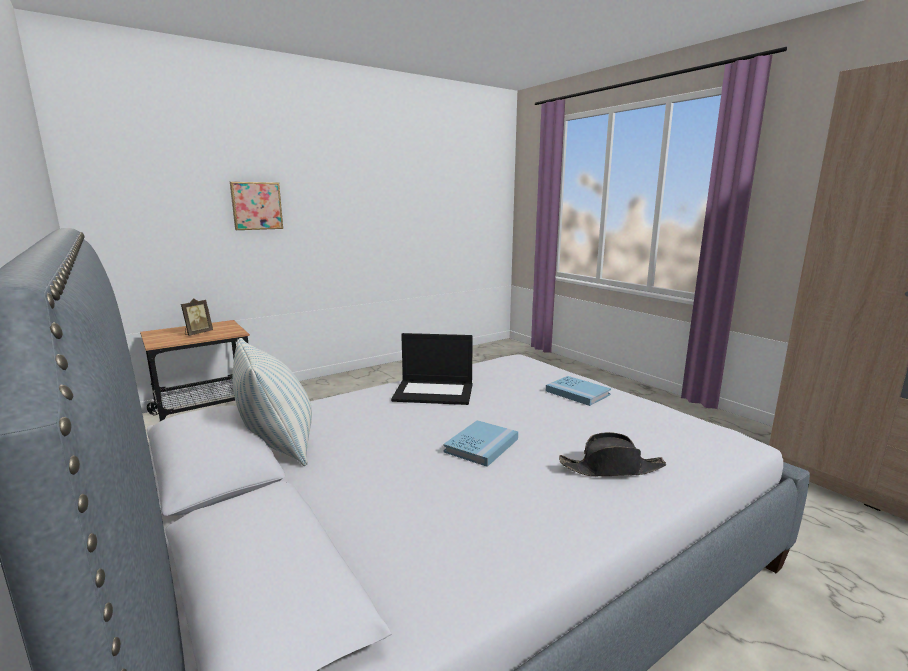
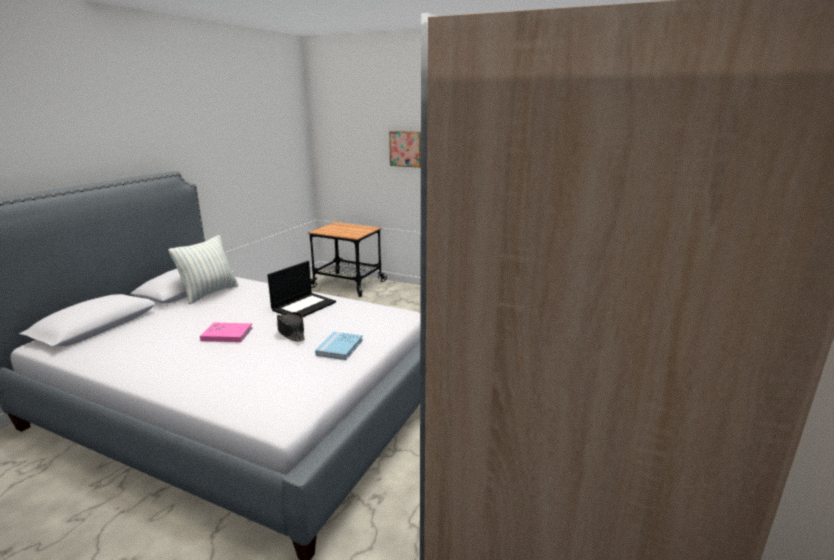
camera: 60 degrees right, 5 degrees up
(198, 333) = (344, 230): picture frame -> none
(434, 392) = (304, 306): laptop -> laptop turned 120 degrees counterclockwise
(481, 445) = (227, 334): blue book -> pink book
(612, 468) = (210, 375): black hat -> black hat (291, 332)

